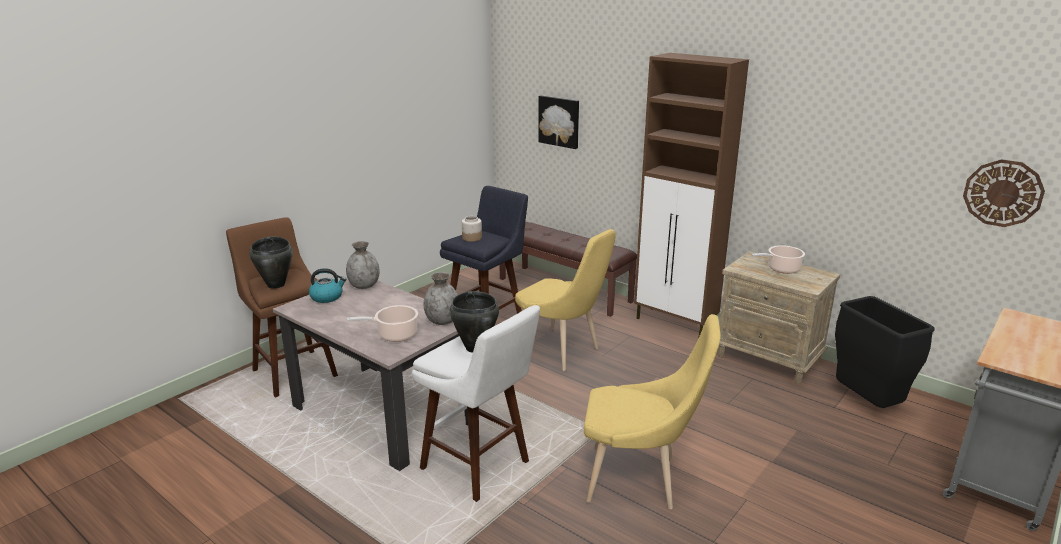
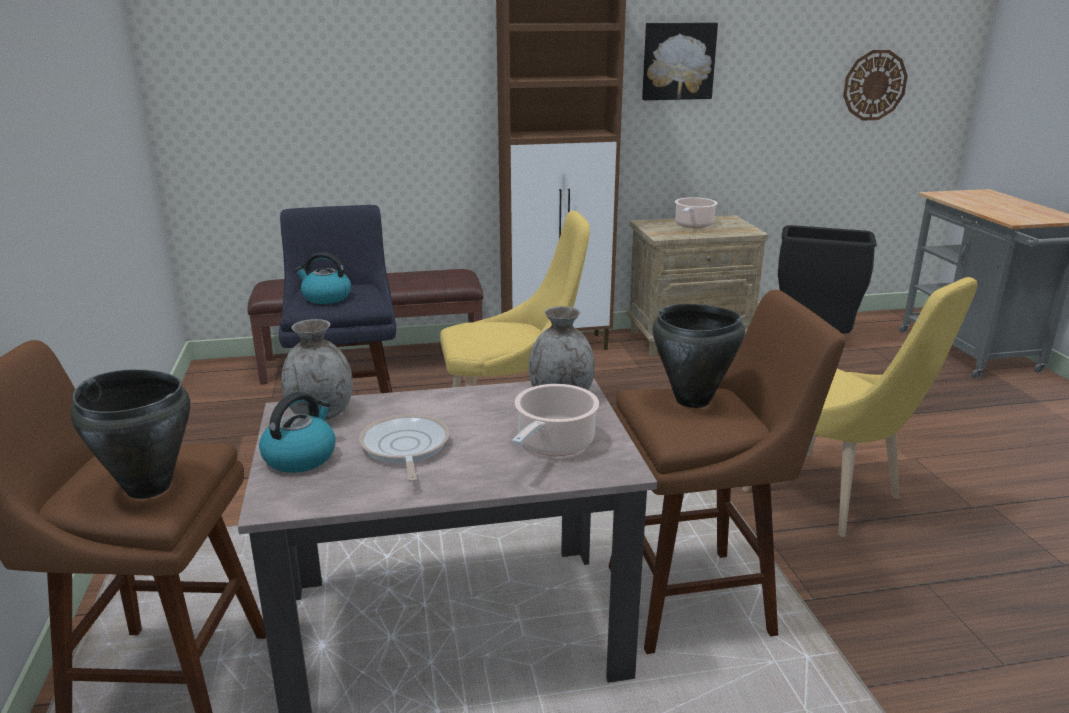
camera: 50 degrees left, 0 degrees up
(355, 310) = (404, 448): none -> frying pan
(472, 238) = (326, 297): jar -> kettle
(480, 468) = (700, 599): white stool -> brown stool
(559, 121) = (302, 98): picture -> picture (678, 61)
(639, 480) = (831, 498): yellow chair -> yellow chair turned 90 degrees clockwise

